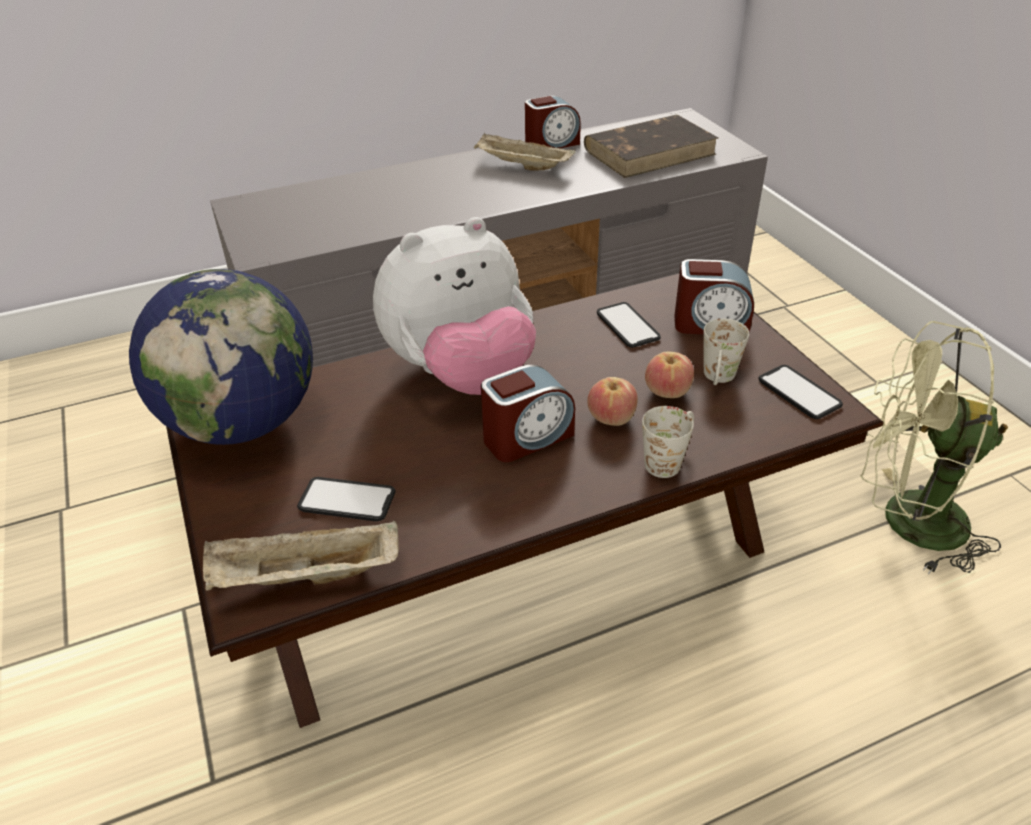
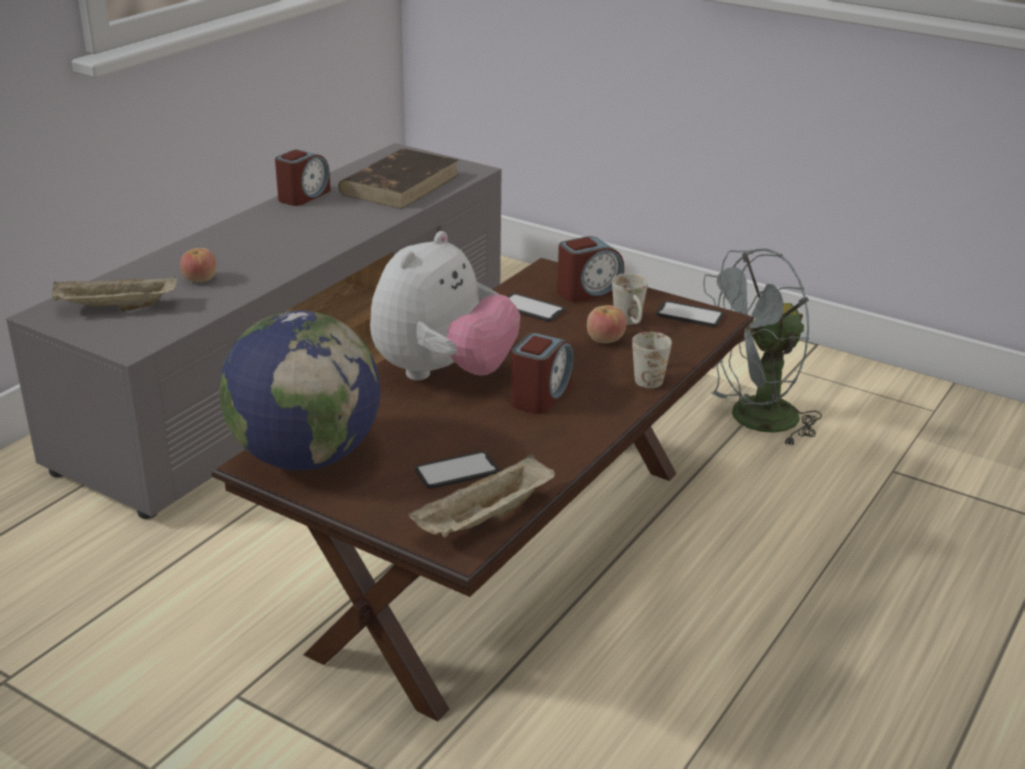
camera: 35 degrees left, 10 degrees down
(521, 166) = (298, 220): beige tray -> beige tray (115, 308)
(611, 418) = (585, 366): apple -> apple (200, 279)
(906, 522) = (752, 421): green fan -> grey fan

